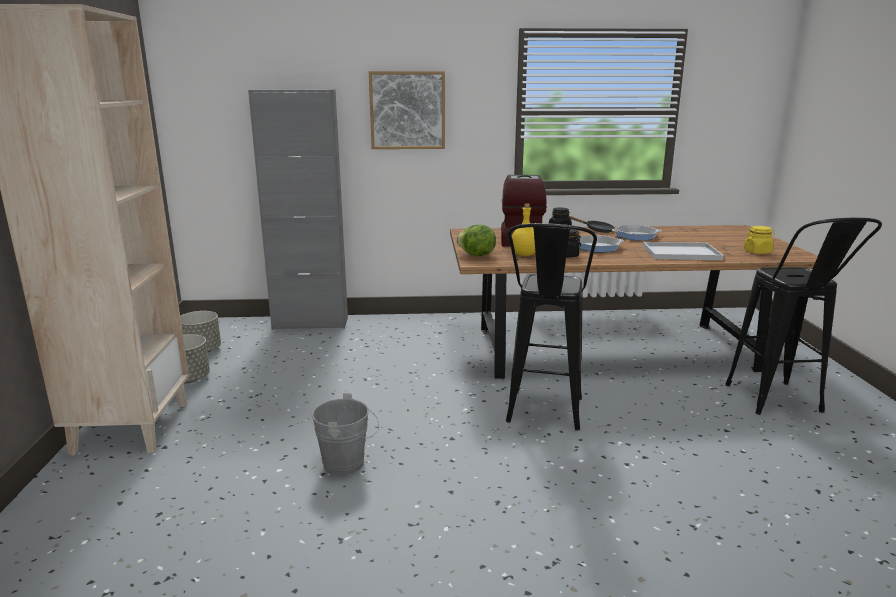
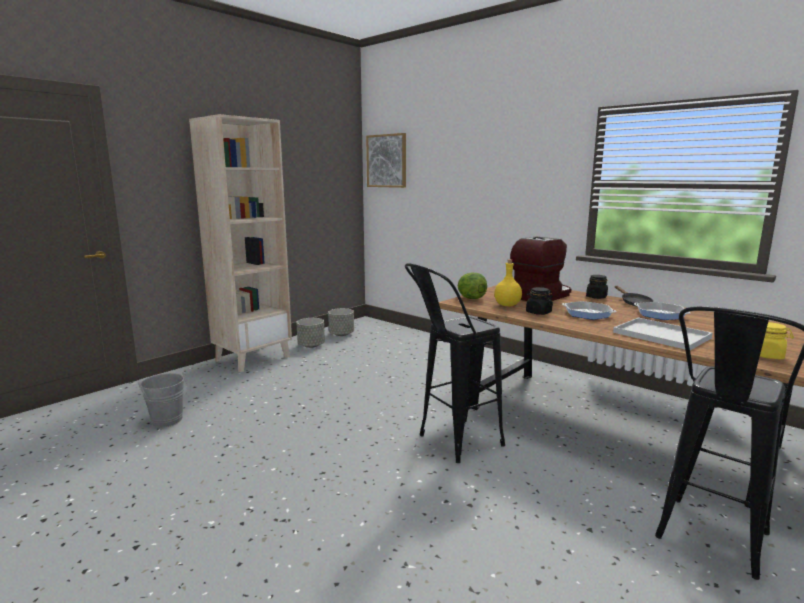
camera: 45 degrees right, 5 degrees down
(310, 323) = (421, 337): grey cabinet -> none
(348, 464) = (295, 415): grey bucket -> grey bucket (168, 421)
(407, 110) = (503, 181): picture -> picture (386, 161)

